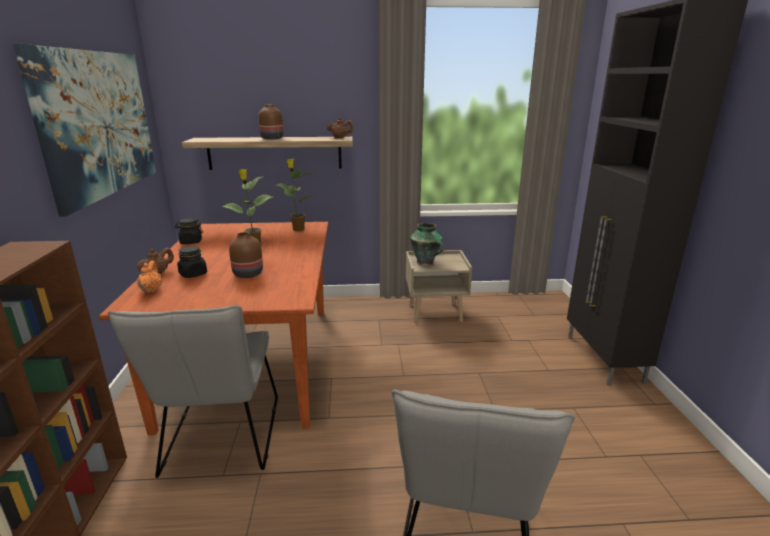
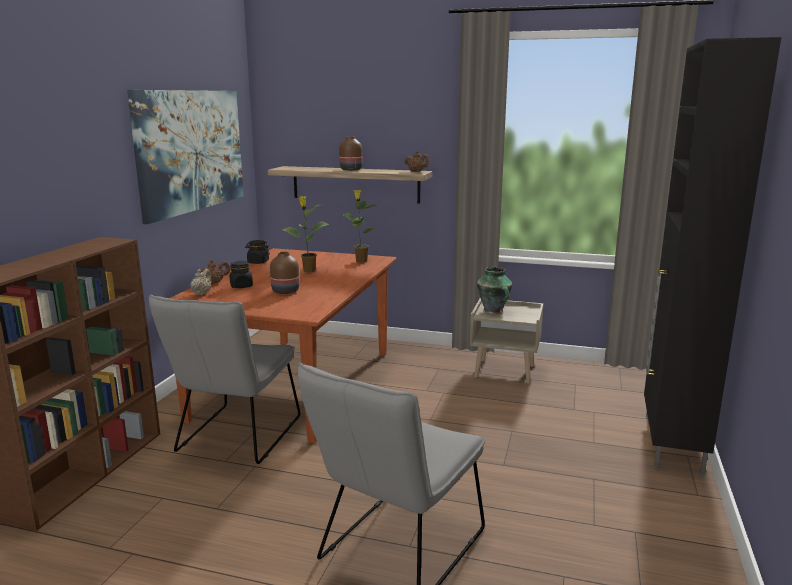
camera: 20 degrees right, 5 degrees down
(151, 289) = (202, 293): orange teapot -> beige teapot

